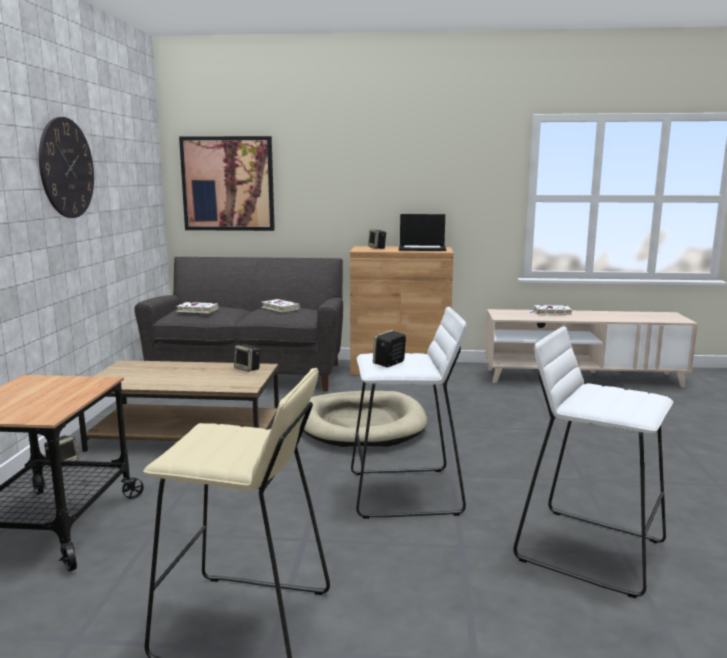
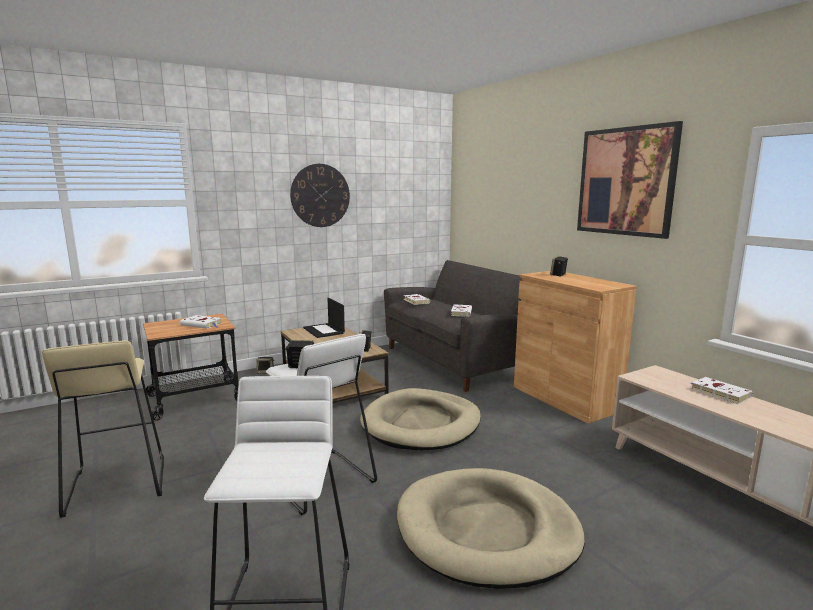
camera: 55 degrees right, 0 degrees up
(59, 389) = (202, 324): none -> white book
(228, 184) = (481, 206): picture -> picture (625, 181)
(422, 248) = (593, 282): laptop -> laptop (324, 331)
(554, 451) = (487, 531): none -> beige dog bed

